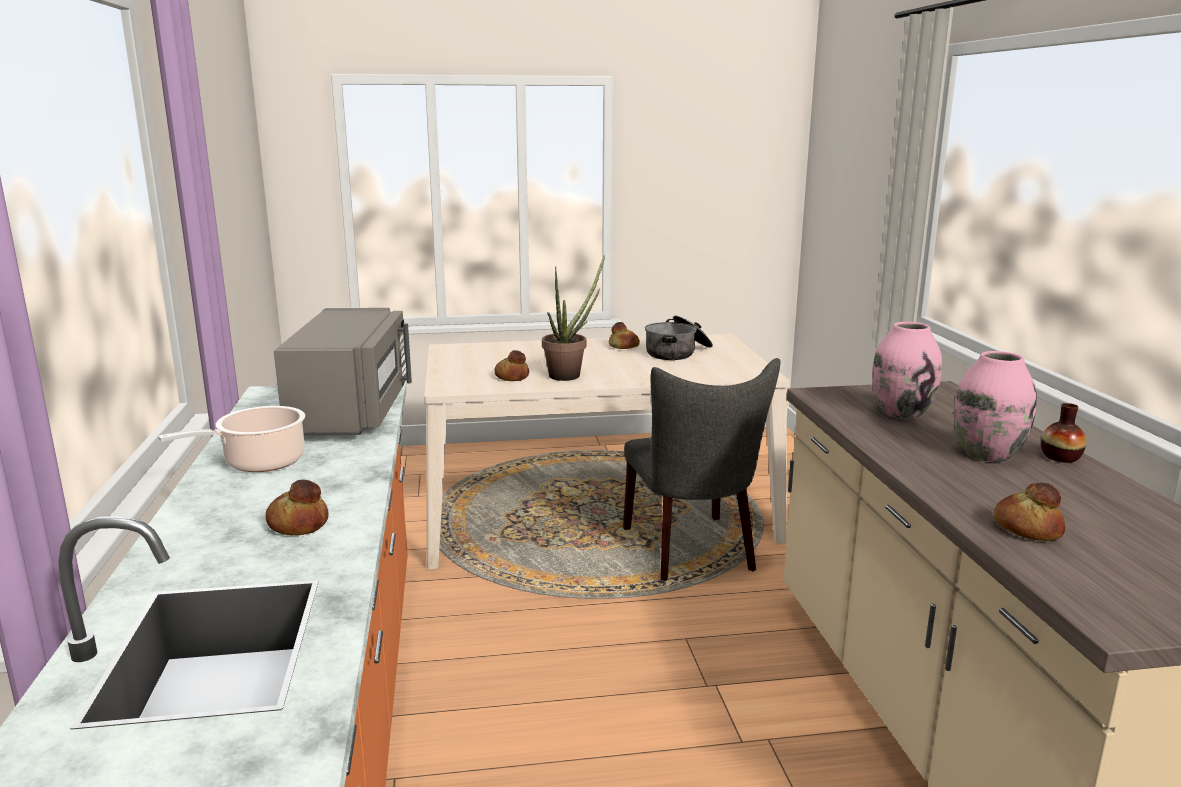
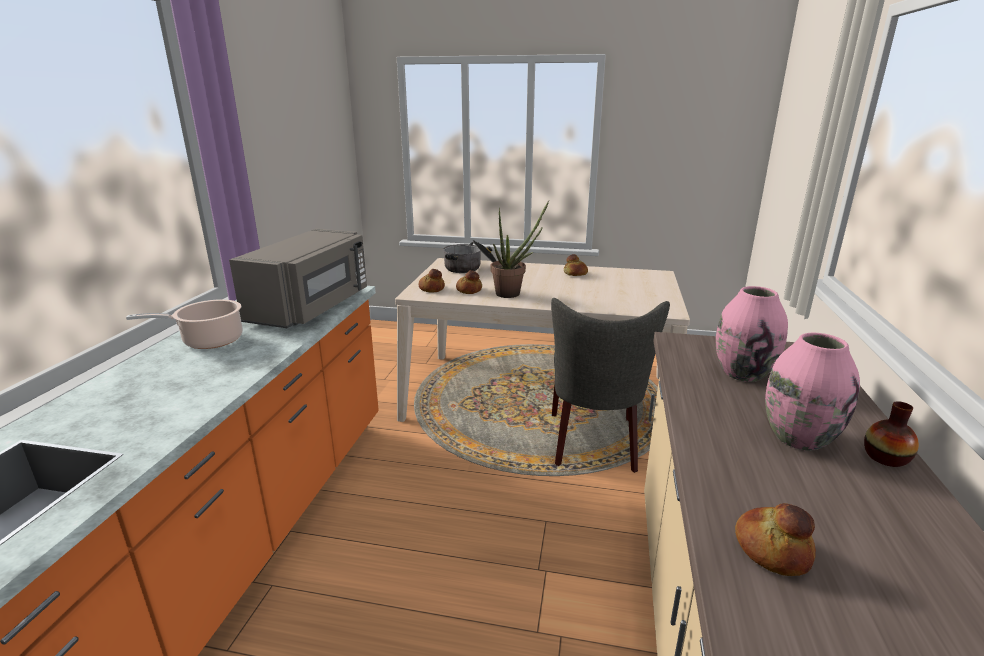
camera: 20 degrees right, 5 degrees up
(299, 524) = (171, 398): bread -> bread (432, 288)
(678, 352) = (614, 283): cooking pot -> cooking pot (471, 267)

